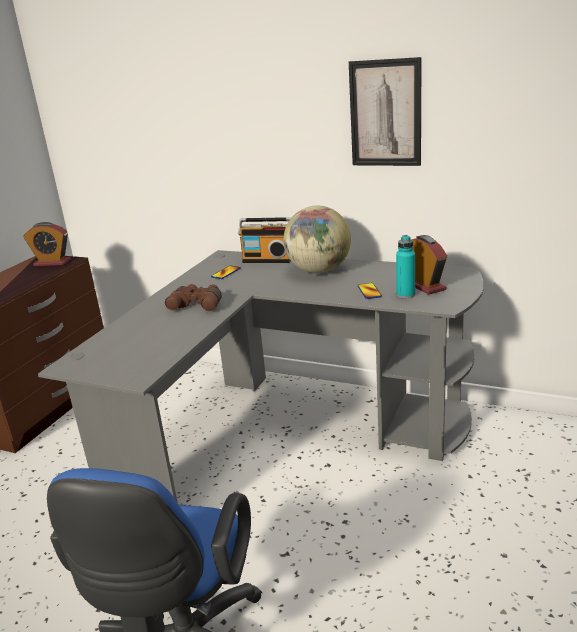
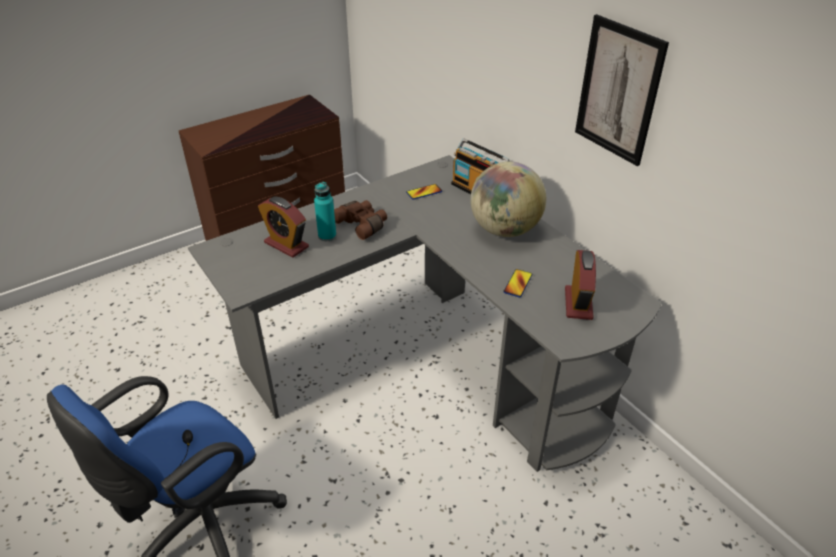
camera: 30 degrees right, 15 degrees up
(52, 263) = (307, 112): alarm clock -> alarm clock (286, 245)
(405, 294) = (546, 306): turquoise bottle -> turquoise bottle (327, 236)

